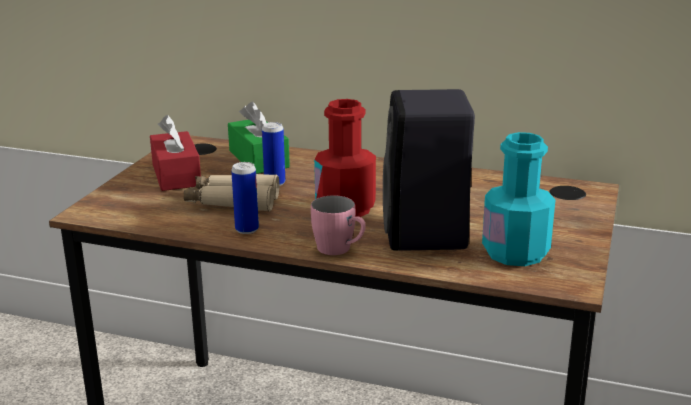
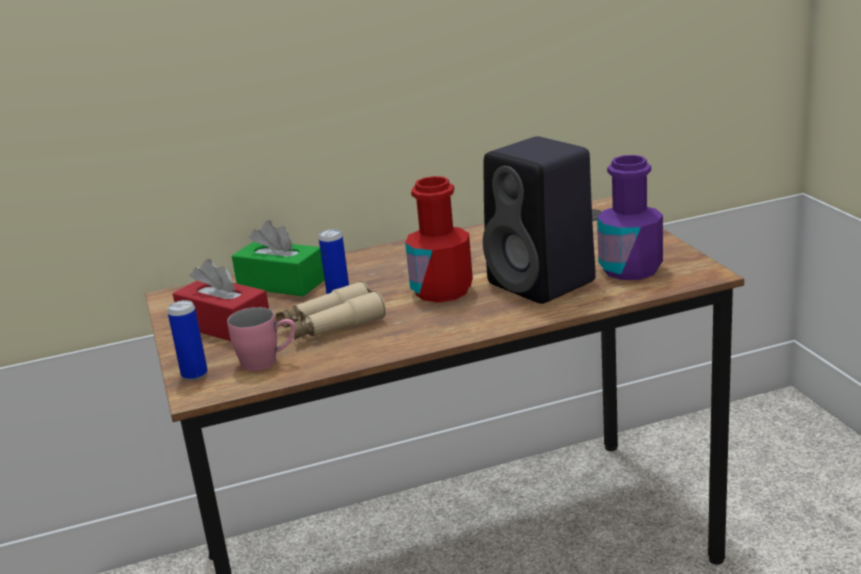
camera: 35 degrees left, 0 degrees up
(247, 229) = (390, 339): can -> can (194, 375)
(340, 250) = (500, 321): pink mug -> pink mug (268, 362)
(515, 253) = (630, 269): turquoise bottle -> purple bottle

